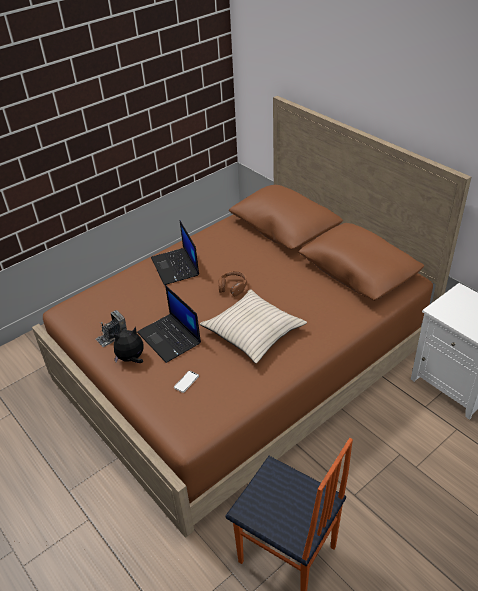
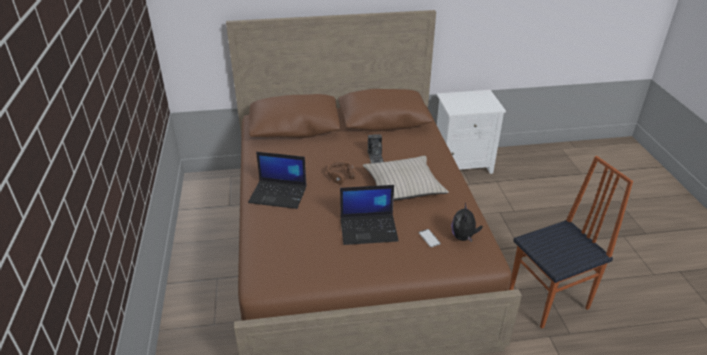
camera: 60 degrees left, 5 degrees down
(112, 336) = (333, 262): camera -> camera (375, 157)
(131, 359) = (374, 259): plush toy -> plush toy (463, 237)

